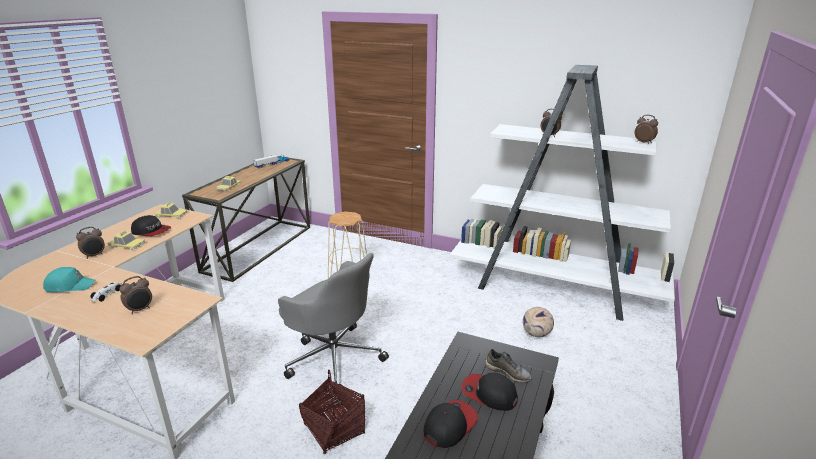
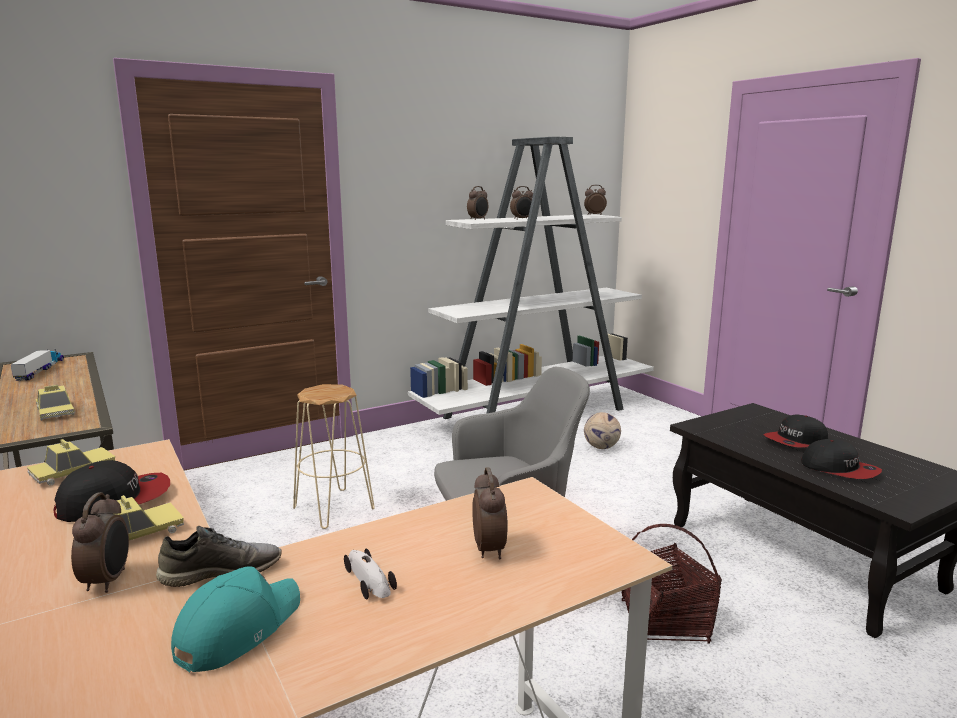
camera: 55 degrees left, 10 degrees down
(450, 425) = (839, 469): cap -> cap turned 150 degrees clockwise
(508, 372) = (764, 425): grey shoe -> grey shoe (222, 571)
(519, 128) = (478, 219): none -> alarm clock

